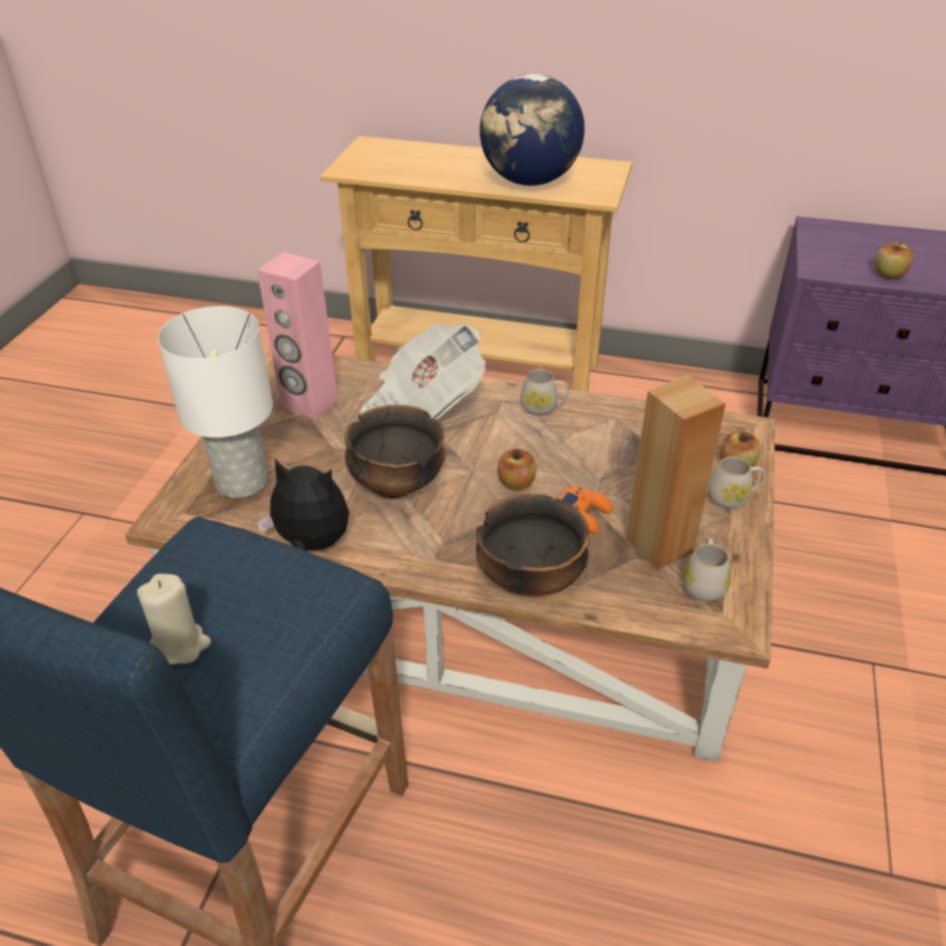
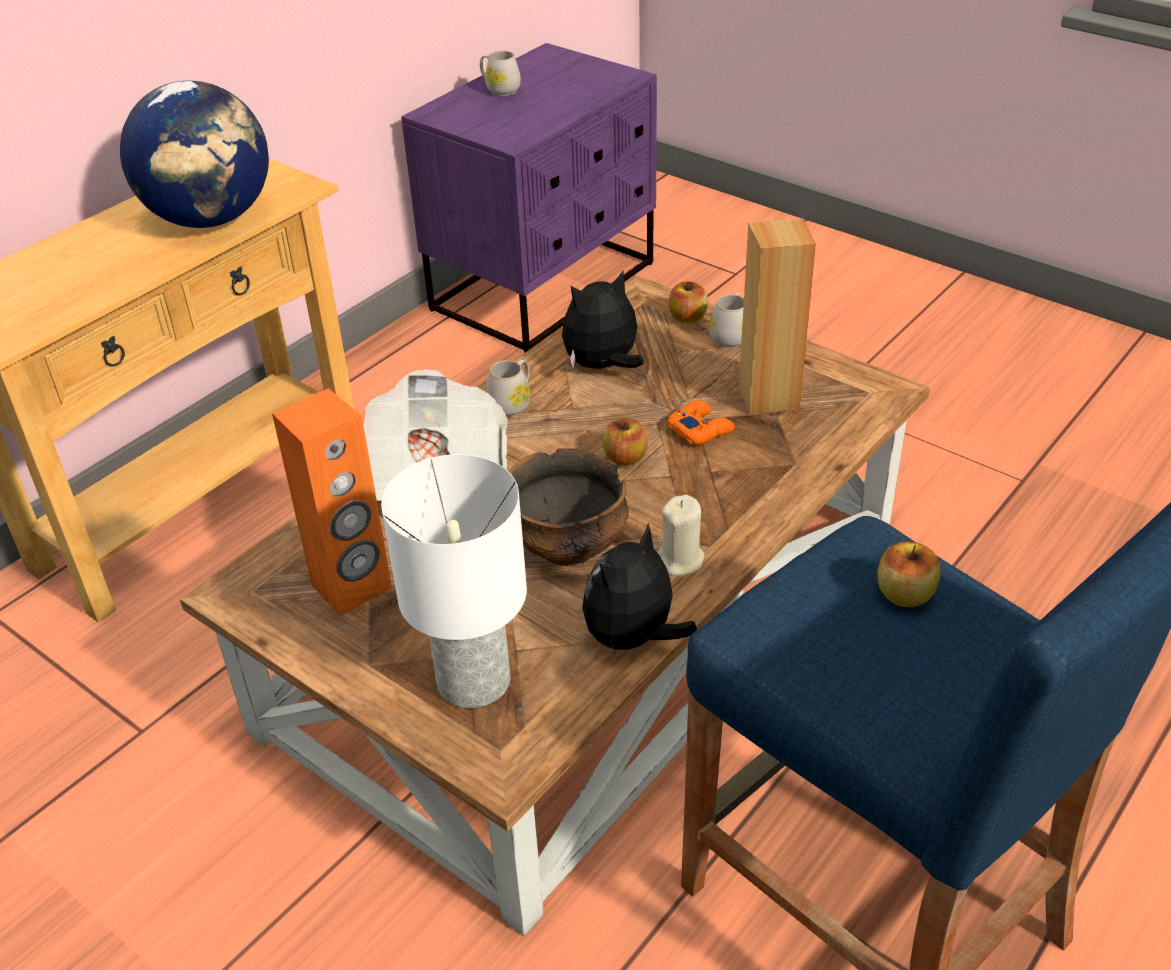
camera: 65 degrees left, 0 degrees up
(180, 645) = (922, 659): beige candle -> beige candle (680, 560)
(309, 403) = (352, 587): pink speaker -> orange speaker
(531, 579) = (772, 488): bowl -> none
(626, 438) = (602, 366): none -> plush toy
(703, 584) = (830, 389): white mug -> white mug (499, 89)
(889, 275) = (553, 113): apple -> apple (904, 594)

